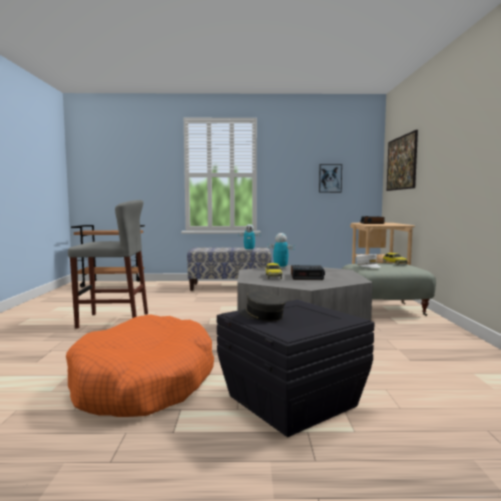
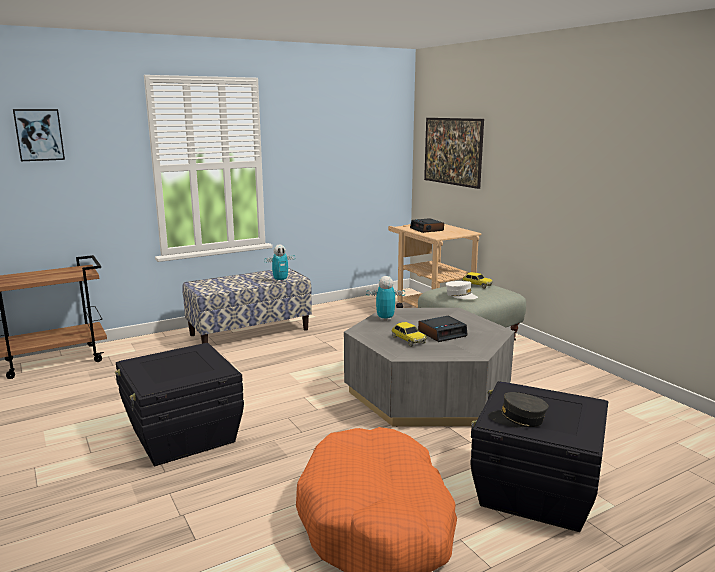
camera: 30 degrees left, 10 degrees up
(113, 320) = (183, 436): grey stool -> black storage box
(330, 178) = (354, 163): picture -> picture (39, 135)

